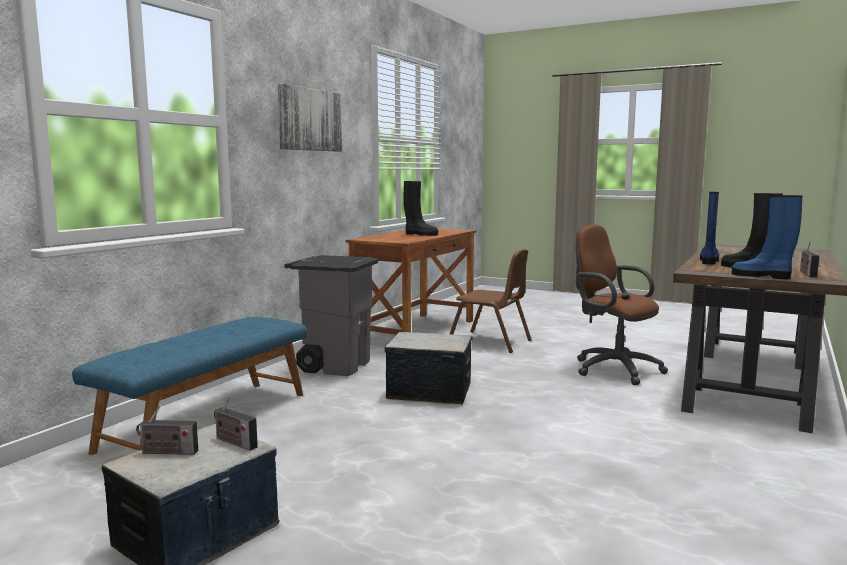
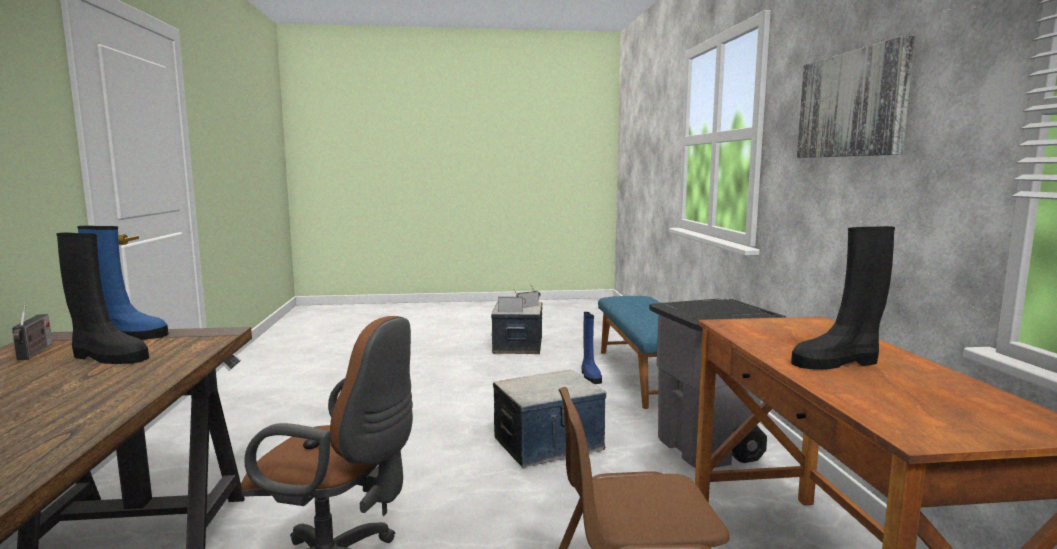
camera: 145 degrees right, 0 degrees up
(708, 261) = (151, 372): blue boot -> blue boot (590, 376)

